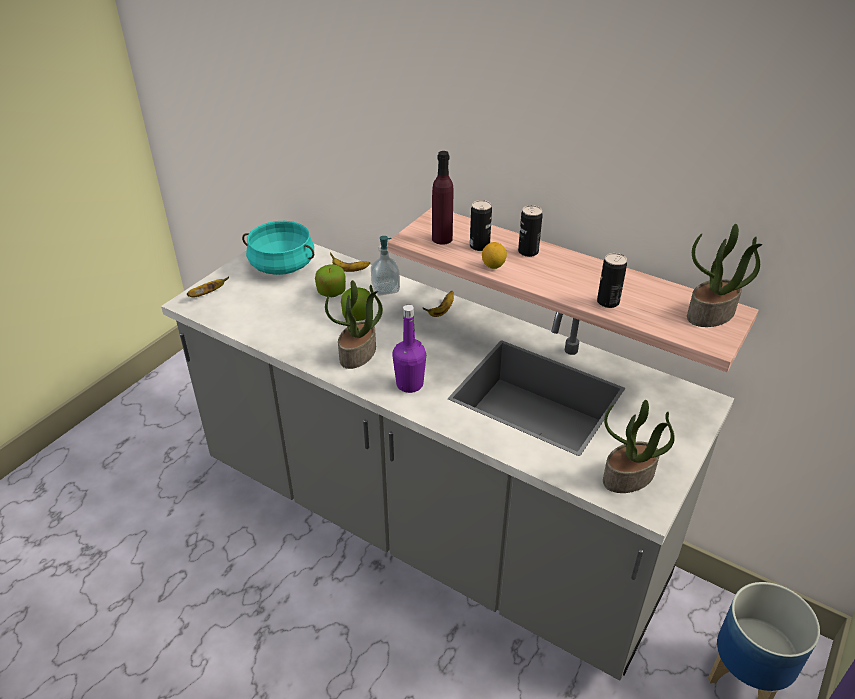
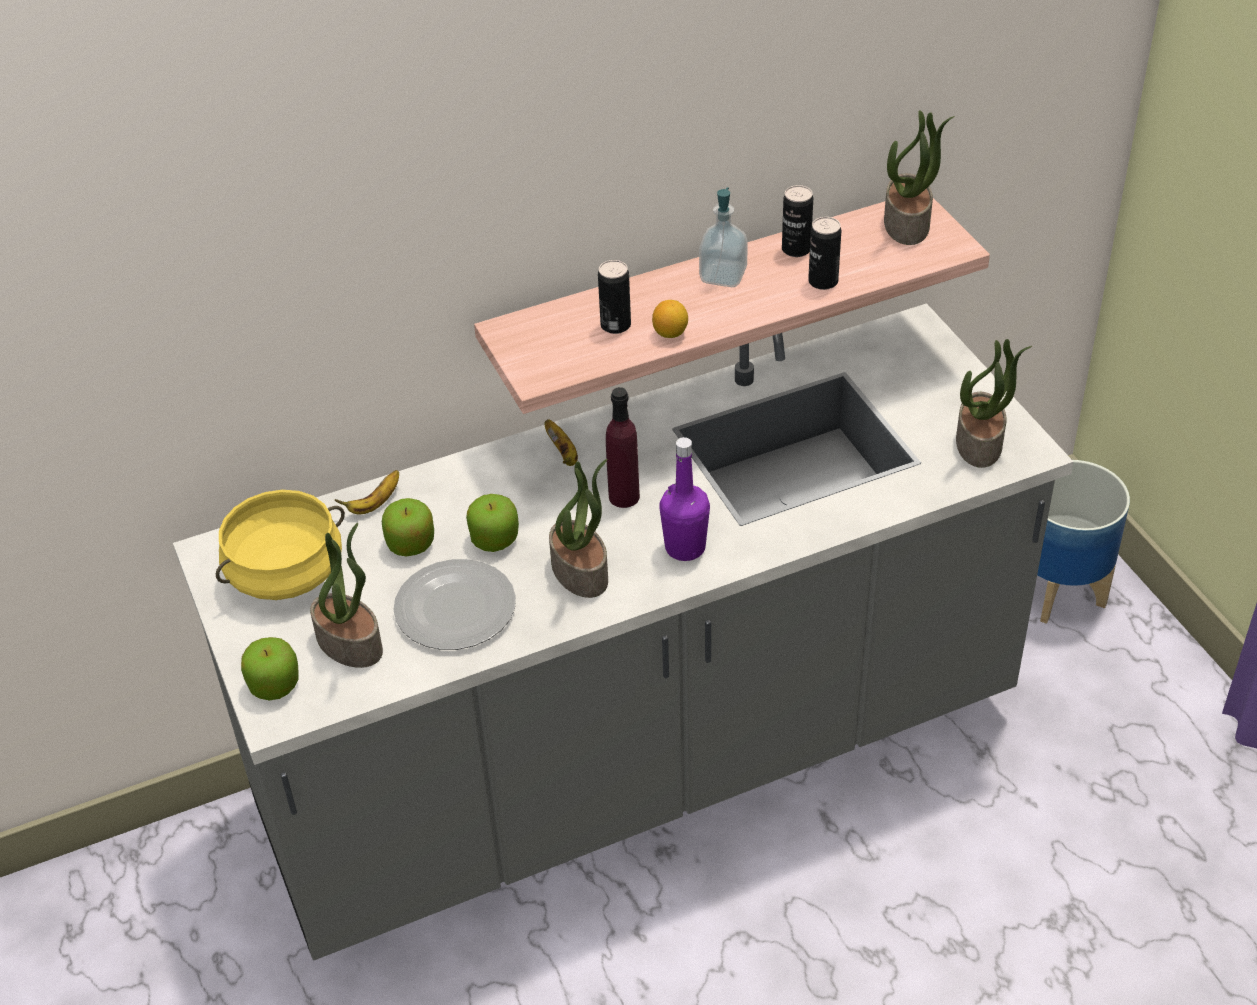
camera: 55 degrees left, 5 degrees up
(208, 293) = (274, 684): banana -> apple
(250, 303) = (351, 643): none -> potted plant
(282, 266) = (286, 573): turquoise cooking pot -> yellow cooking pot
(298, 324) = (456, 607): none -> plate
(385, 289) = (459, 485): soap dispenser -> soap dispenser (723, 276)
(442, 239) = (566, 349): purple bottle -> purple bottle (624, 497)
(528, 252) = (667, 292): can -> can (796, 249)

